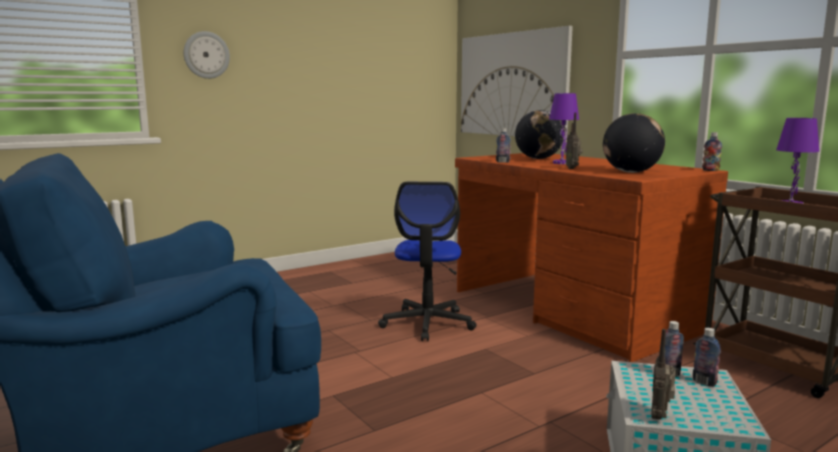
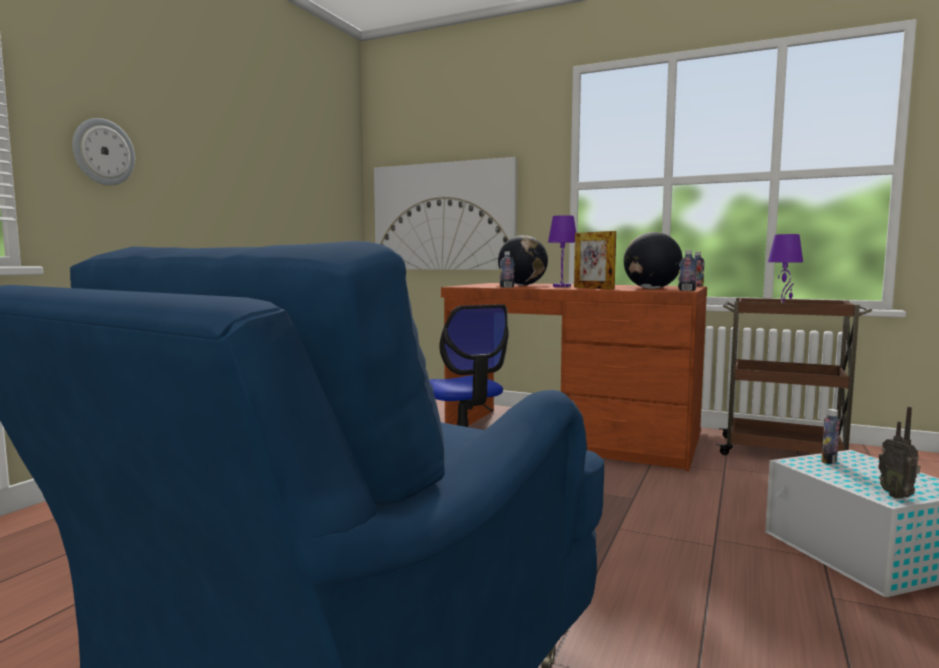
camera: 30 degrees left, 5 degrees down
(573, 168) = (593, 288): radio -> picture frame
(704, 382) = (861, 462): bottle -> bottle (687, 290)

